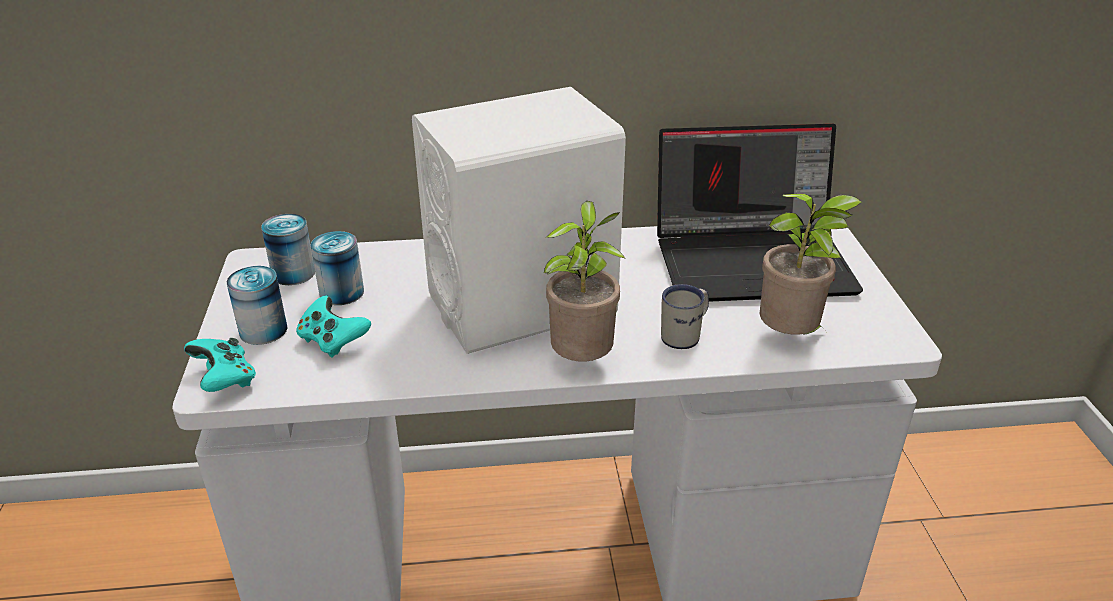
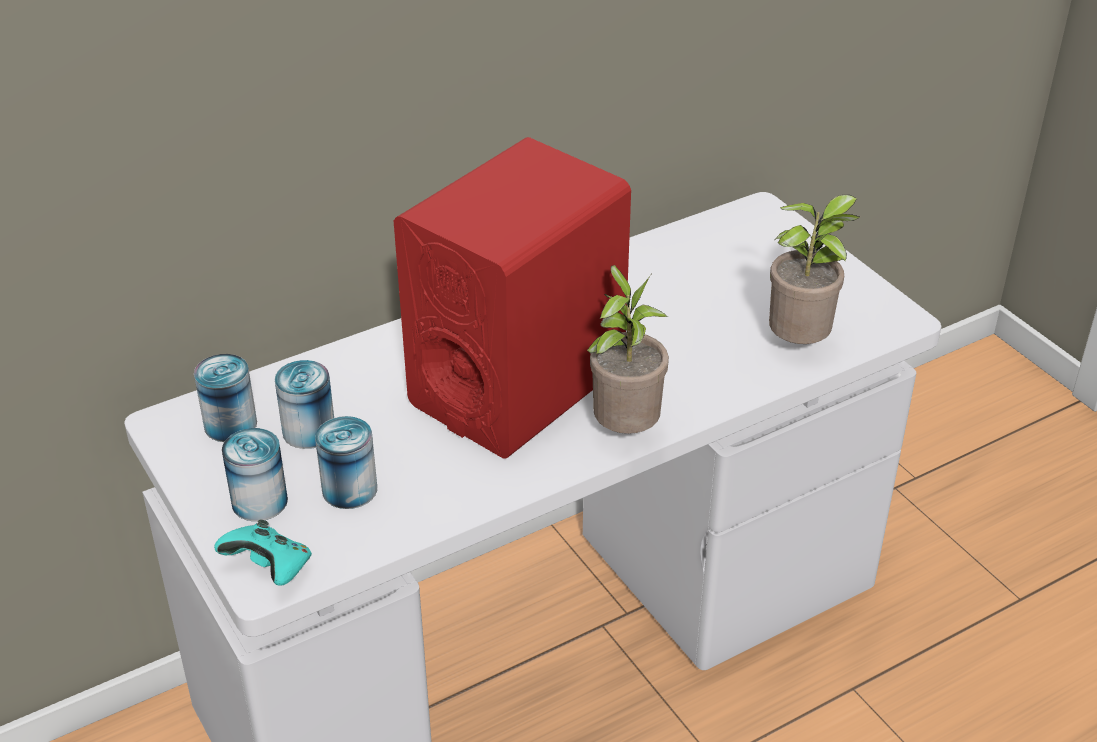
camera: 25 degrees left, 5 degrees up
(333, 341) = (349, 489): turquoise game controller -> can
(522, 304) = (518, 386): white speaker -> red speaker
(685, 335) = (703, 372): white mug -> none
(754, 260) = (715, 266): laptop -> none

